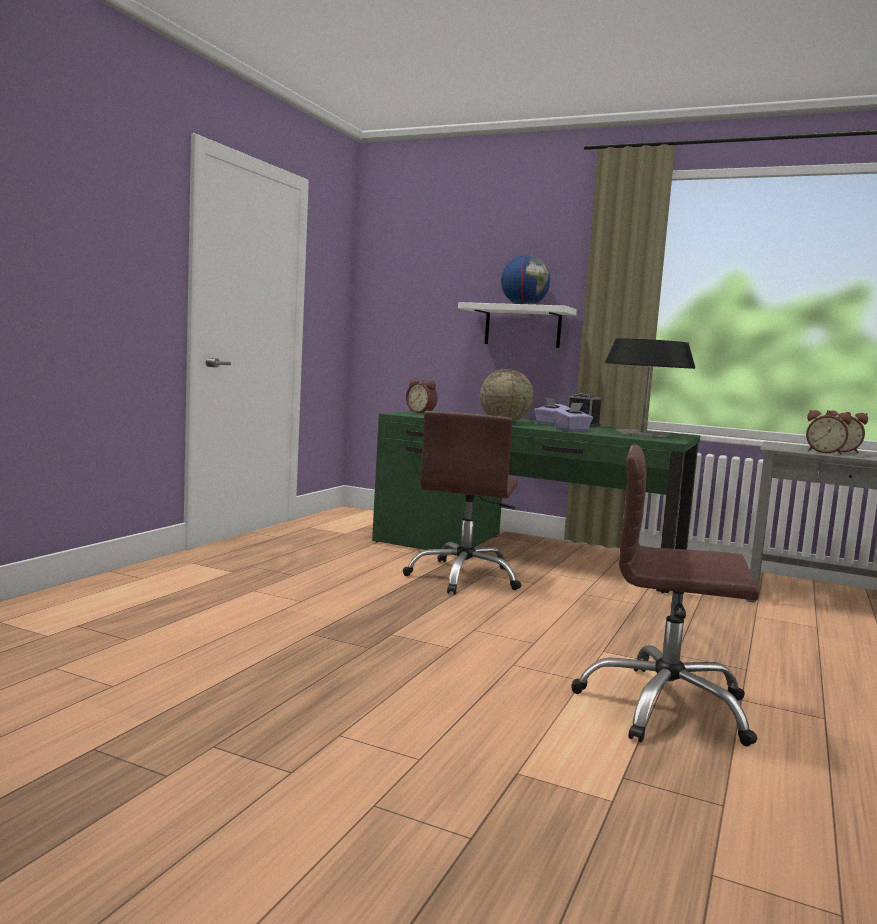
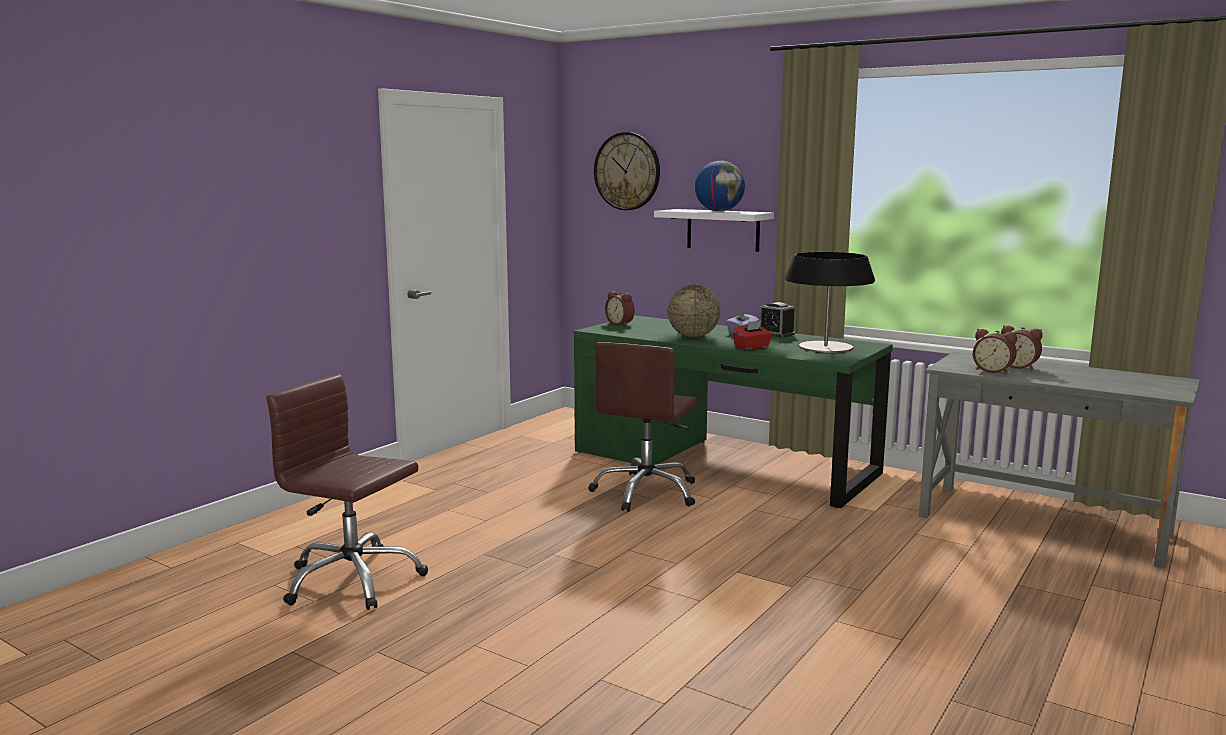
camera: 10 degrees right, 5 degrees up
(424, 268) = (627, 171): none -> wall clock
(572, 430) = (752, 347): purple tissue box -> red tissue box
(664, 707) = (759, 626): brown office chair -> brown office chair (352, 580)

